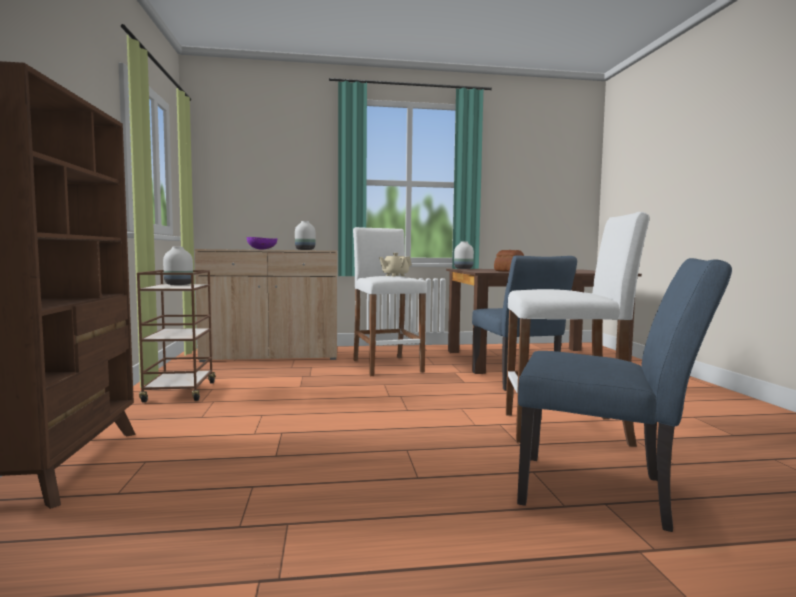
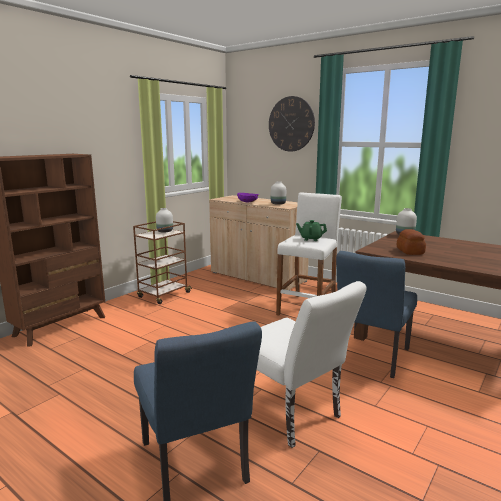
camera: 45 degrees right, 10 degrees up
(293, 156) = (291, 124): none -> wall clock
(395, 275) = (311, 239): beige teapot -> green teapot
(566, 429) = (292, 415): white stool -> white chair

